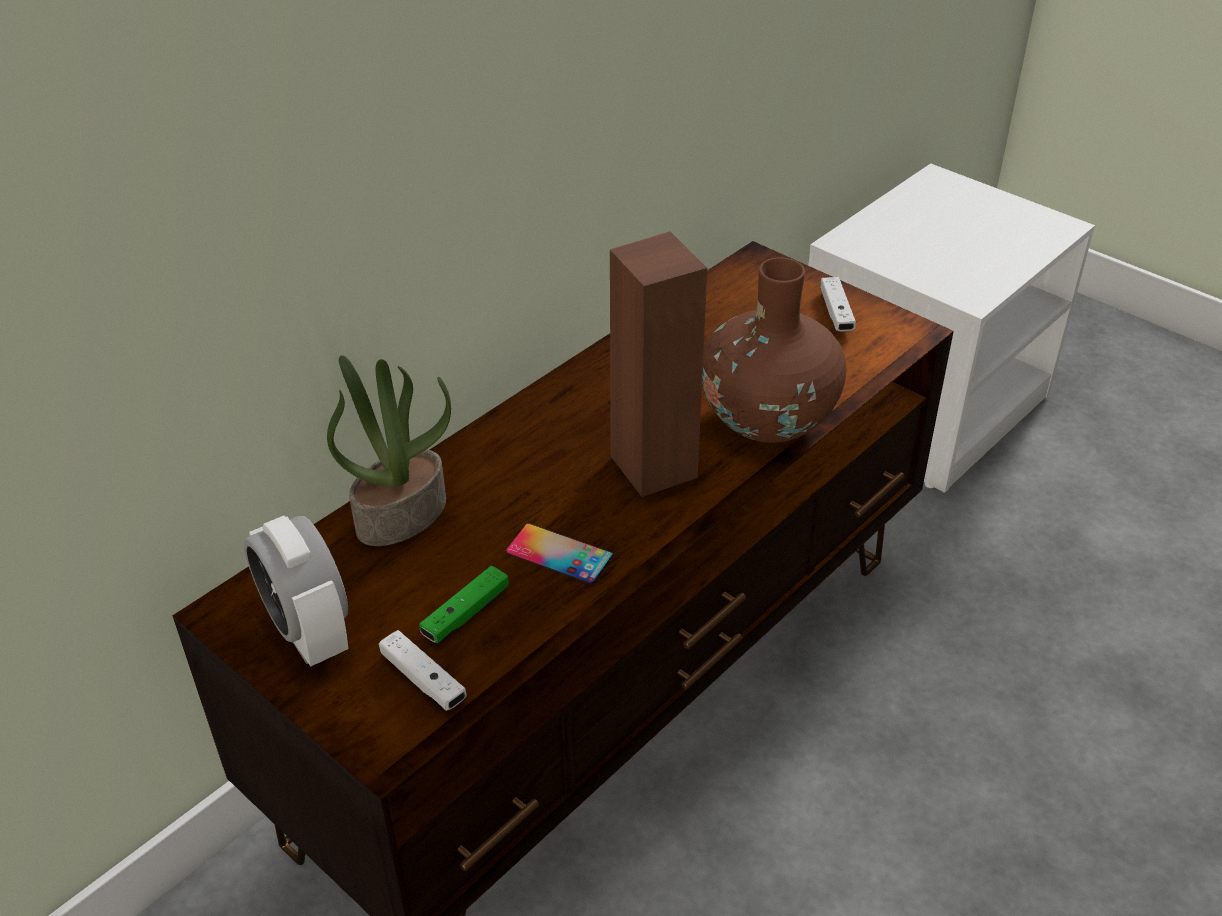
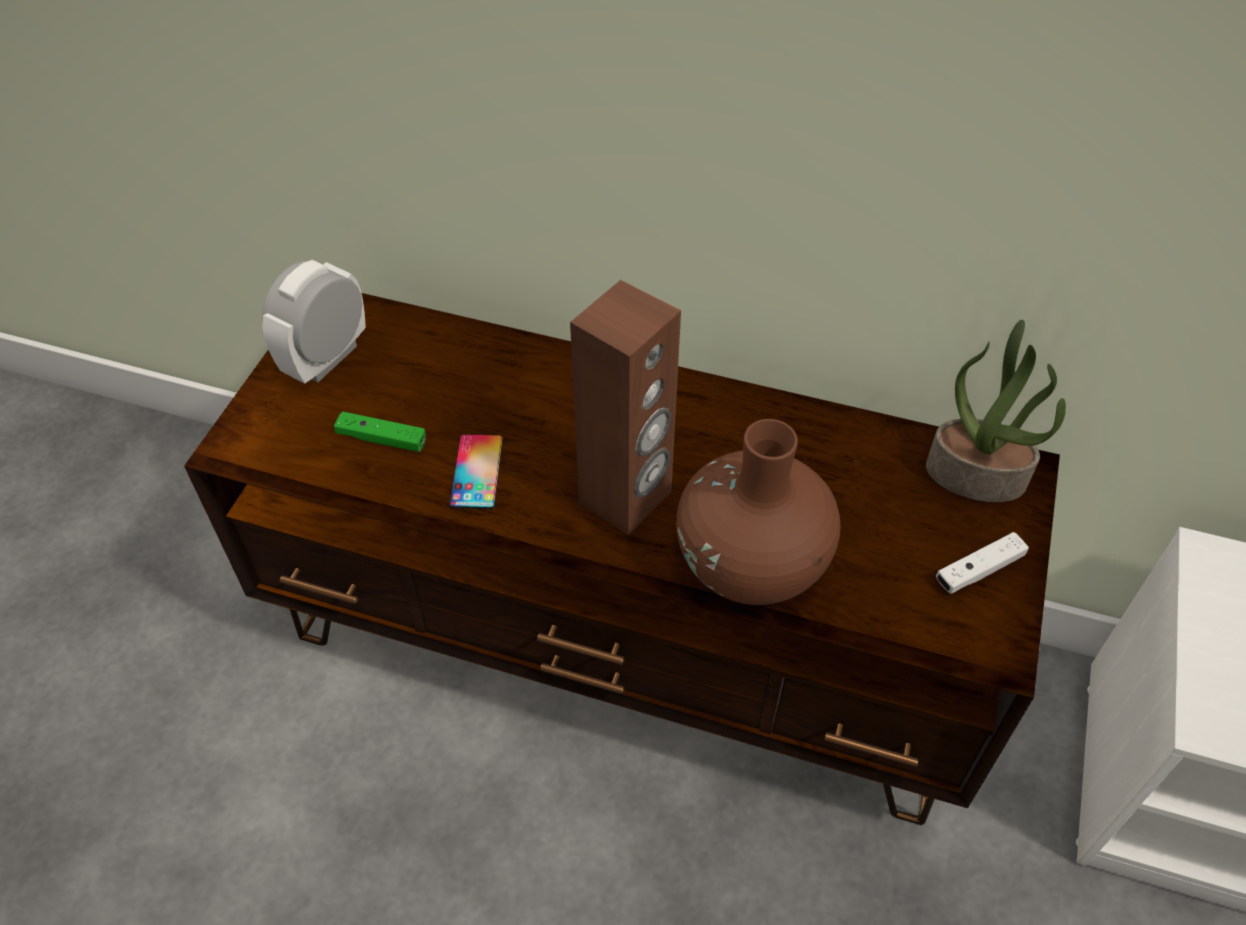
camera: 65 degrees right, 10 degrees up
(401, 514) = (476, 355): potted plant -> potted plant (977, 475)
(423, 679) = (303, 442): white game controller -> none

